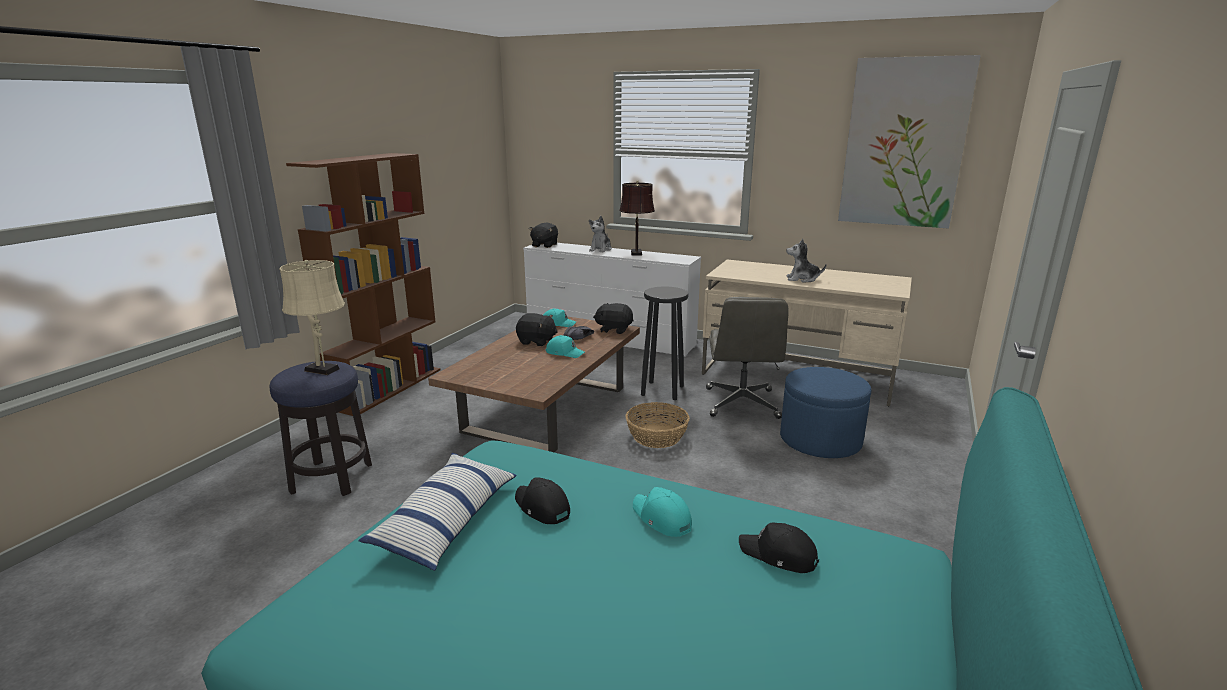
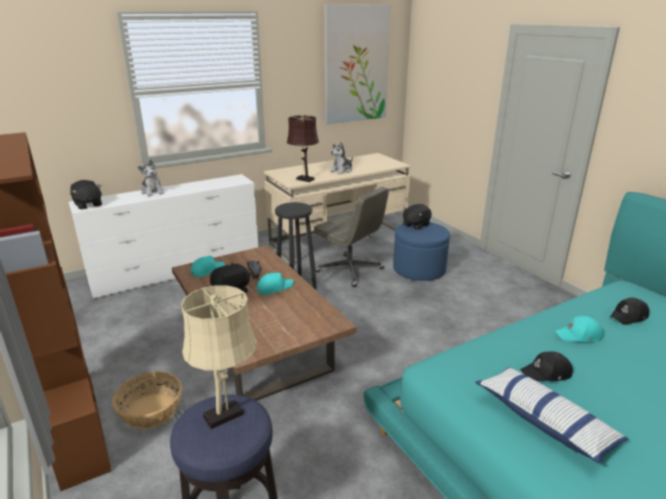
camera: 55 degrees left, 5 degrees up
(614, 329) = (257, 255): black plush toy -> black plush toy (415, 225)
(636, 252) = (189, 185): brown table lamp -> brown table lamp (304, 179)
(656, 436) = (356, 317): basket -> basket (150, 411)

